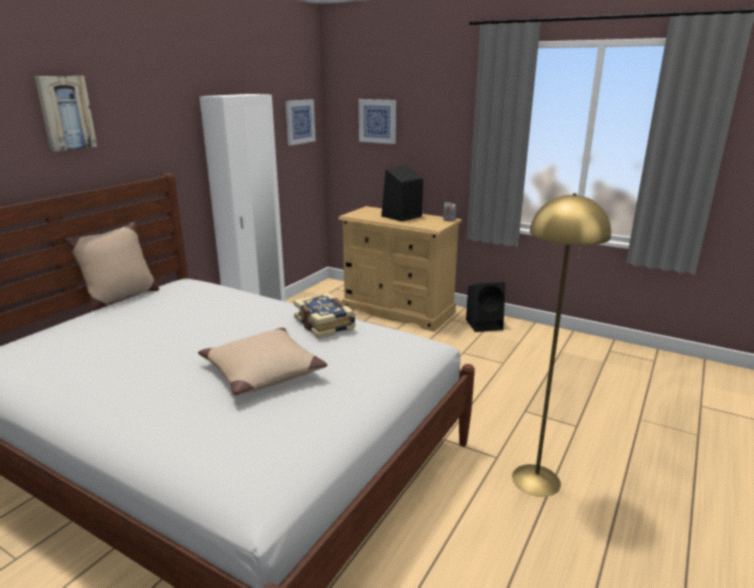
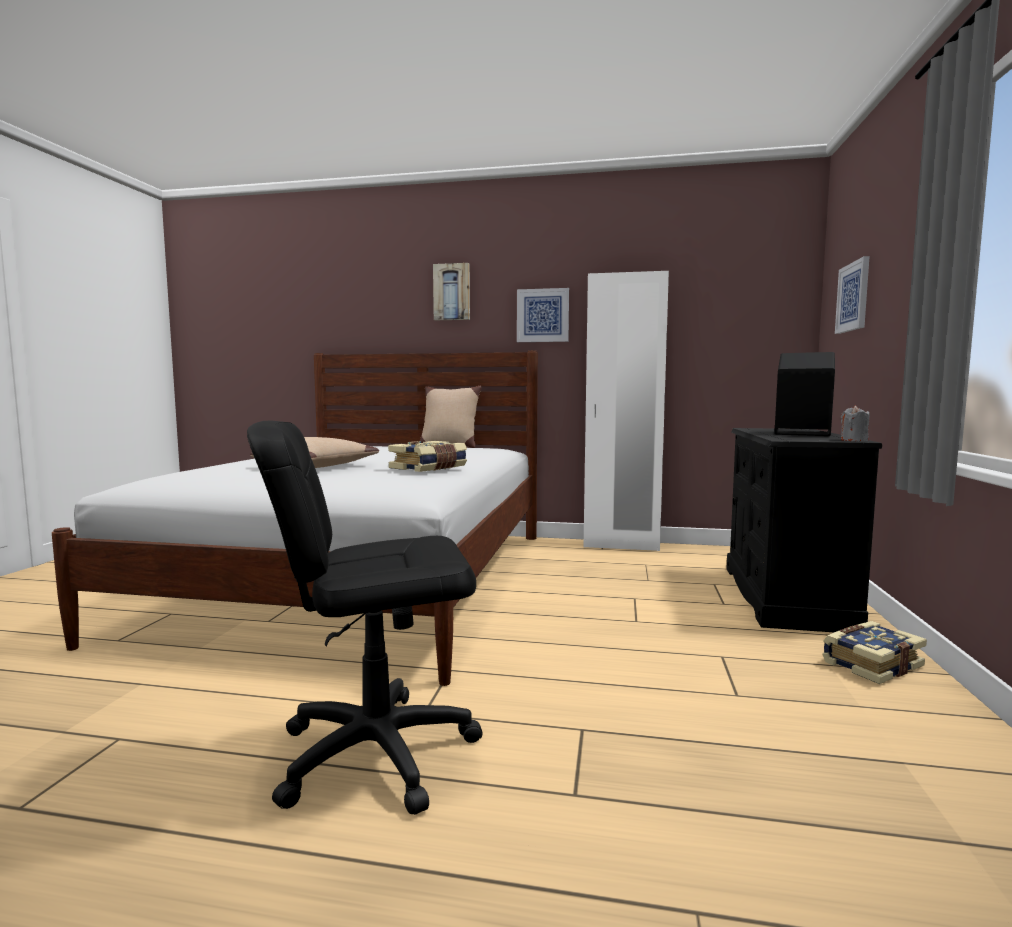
camera: 70 degrees right, 15 degrees down
(299, 121) = (761, 313): picture -> picture (542, 315)
(398, 311) = (785, 596): beige dresser -> black dresser
(485, 324) = (870, 664): black speaker -> book
(535, 480) = (376, 752): yellow floor lamp -> black office chair

